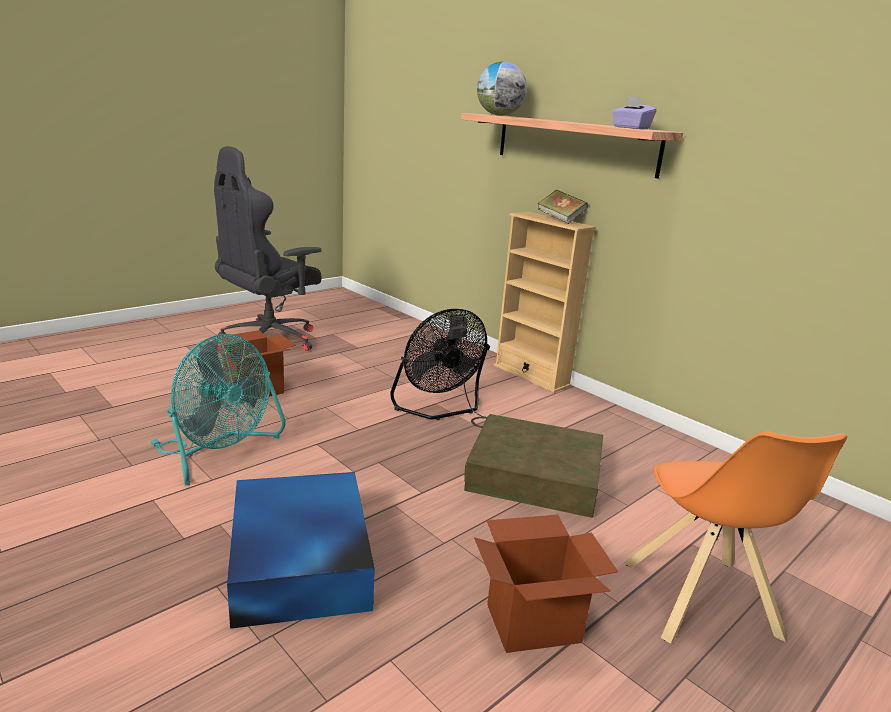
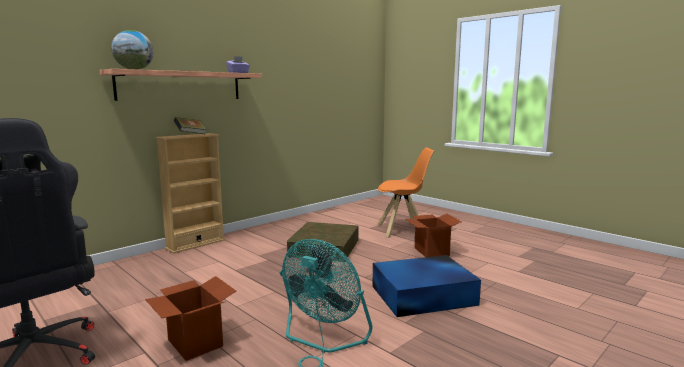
camera: 90 degrees left, 10 degrees down
(450, 409) = (246, 265): black fan -> none

